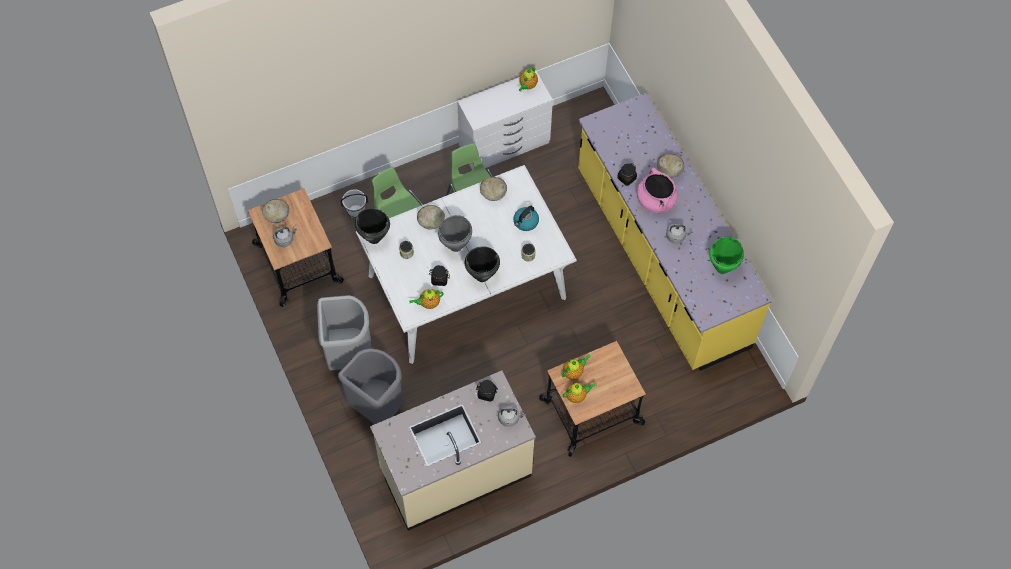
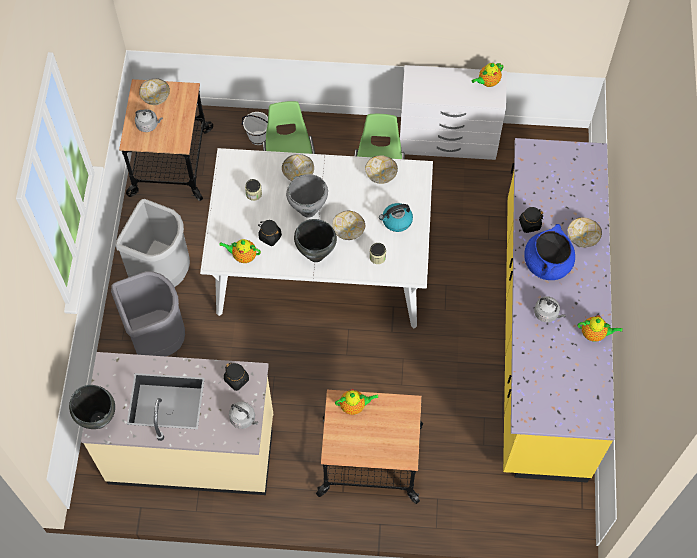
camera: 30 degrees right, 0 degrees up
(374, 237) = (231, 163): black cooking pot -> black cooking pot (99, 420)
(495, 247) = (348, 231): none -> bowl
(577, 396) = (342, 433): teapot -> teapot (594, 334)
(655, 200) = (547, 263): pink cooking pot -> blue cooking pot
(722, 267) = (579, 373): green cooking pot -> none

